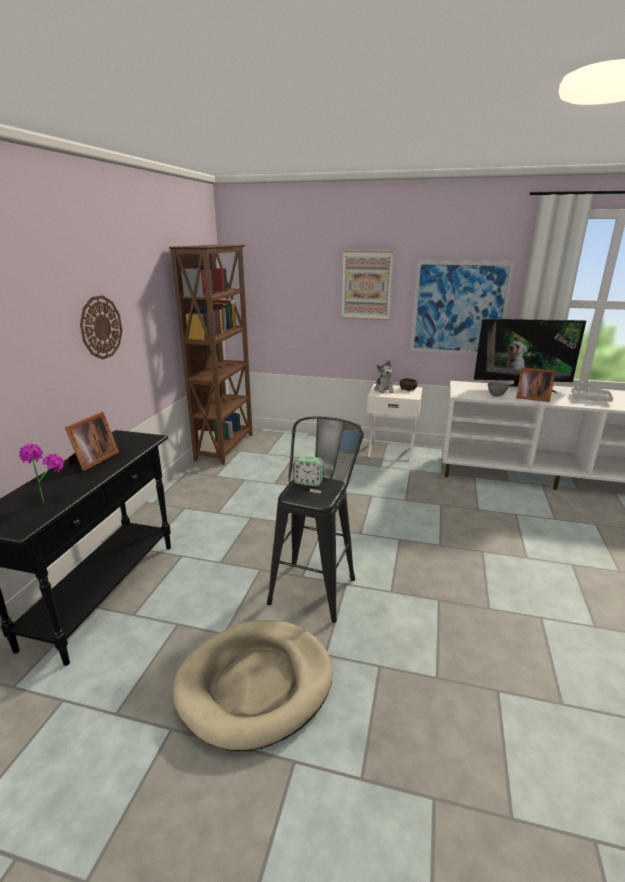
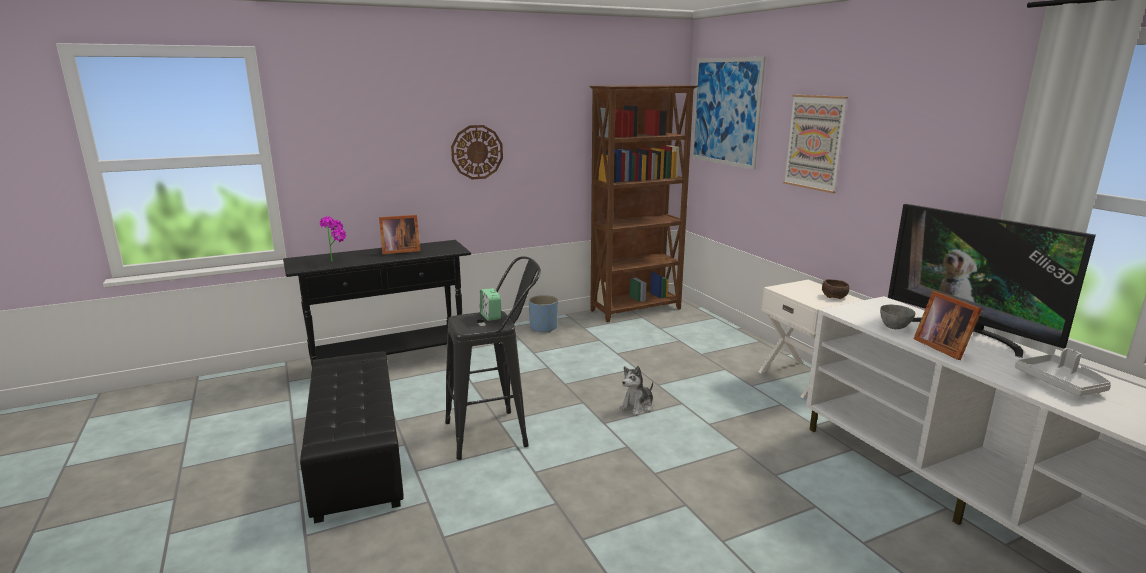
camera: 50 degrees right, 5 degrees down
(256, 684) = (357, 455): beige dog bed -> black ottoman
(348, 449) = (752, 357): blue planter -> blue planter (543, 328)
(384, 390) = (800, 288): plush toy -> plush toy (637, 406)
(459, 308) = (925, 189): picture -> picture (725, 111)

